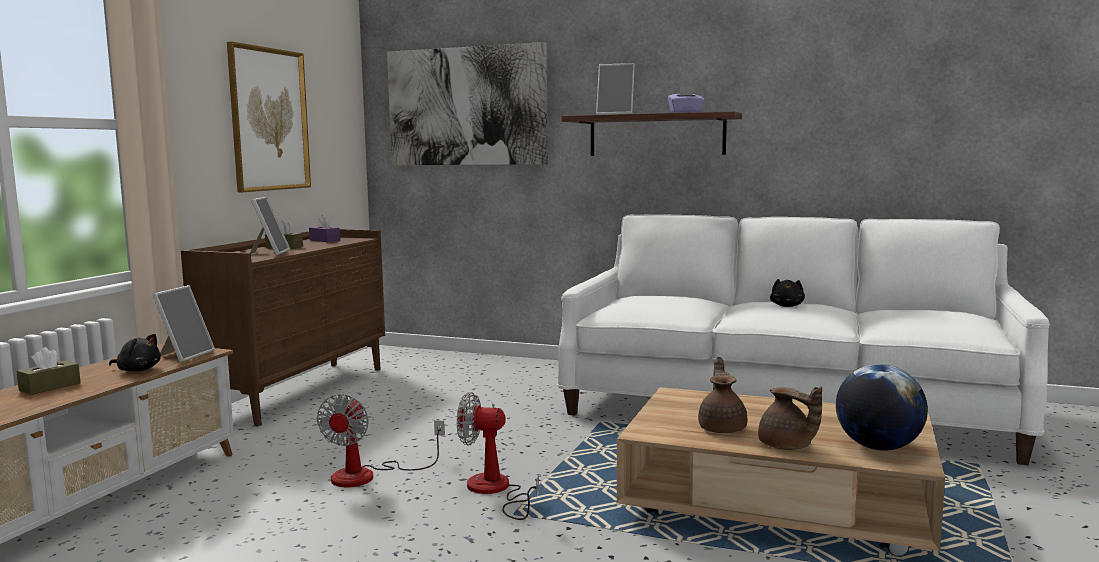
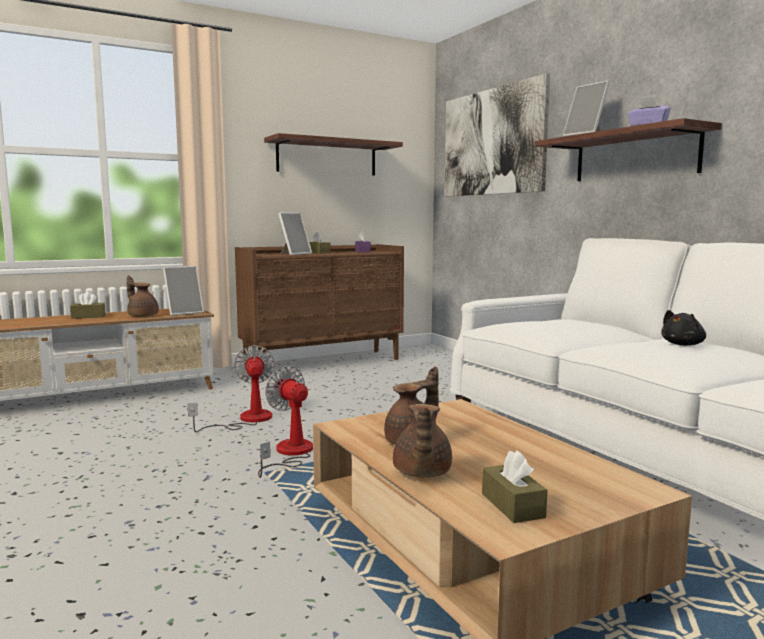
camera: 40 degrees right, 0 degrees up
(138, 370) = (142, 316): black plush toy -> brown teapot
(269, 119) = (327, 157): picture -> shelf
(368, 475) = (246, 420): fan -> fan turned 120 degrees clockwise
(878, 447) = (512, 505): globe -> brown tissue box

